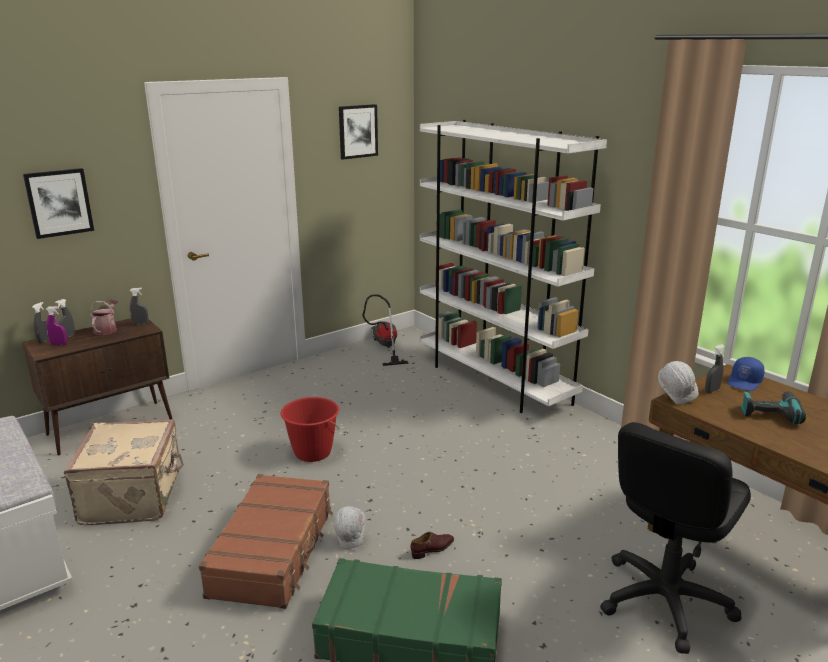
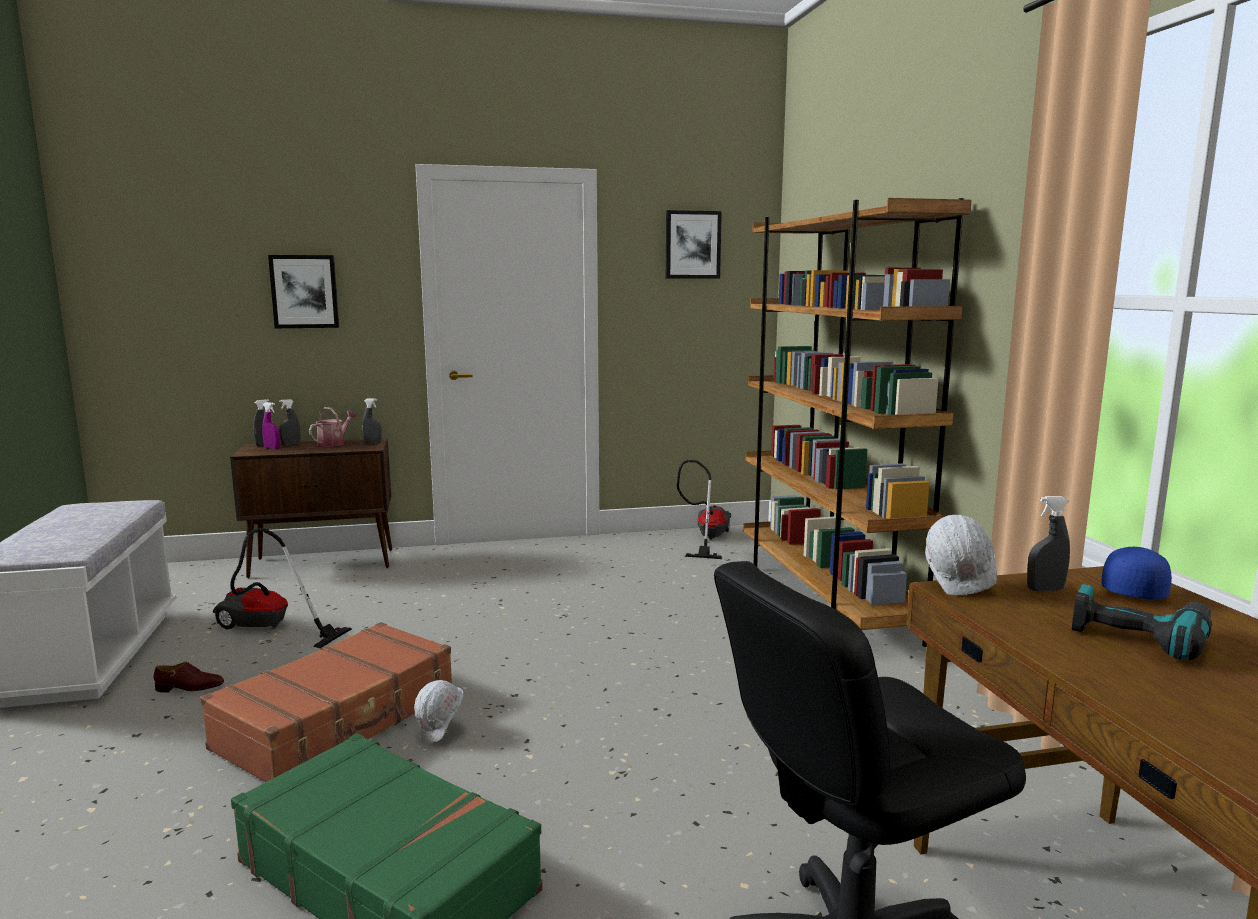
camera: 25 degrees right, 10 degrees down
(134, 496) = (267, 629): beige suitcase -> vacuum cleaner
(312, 452) = (501, 628): red bucket -> none
(433, 549) = (534, 775): brown shoe -> brown shoe (189, 688)
(494, 381) = (824, 597): white bookcase -> brown bookcase
(745, 382) = (1133, 590): blue cap -> blue cap turned 150 degrees clockwise

